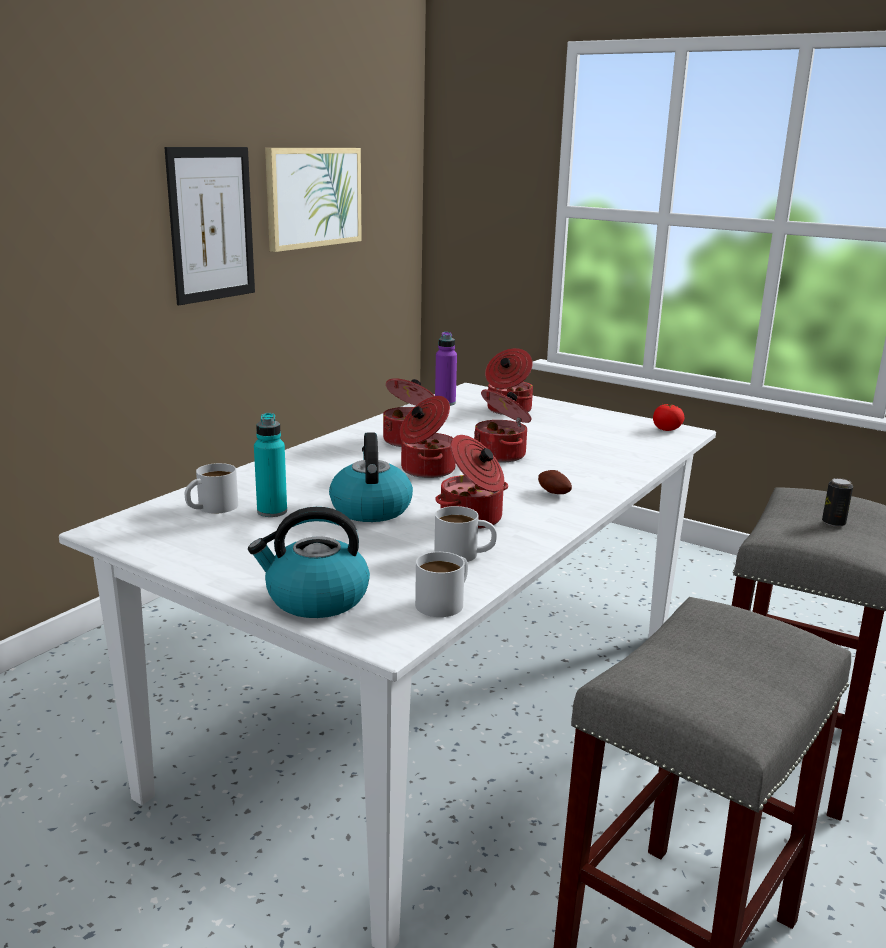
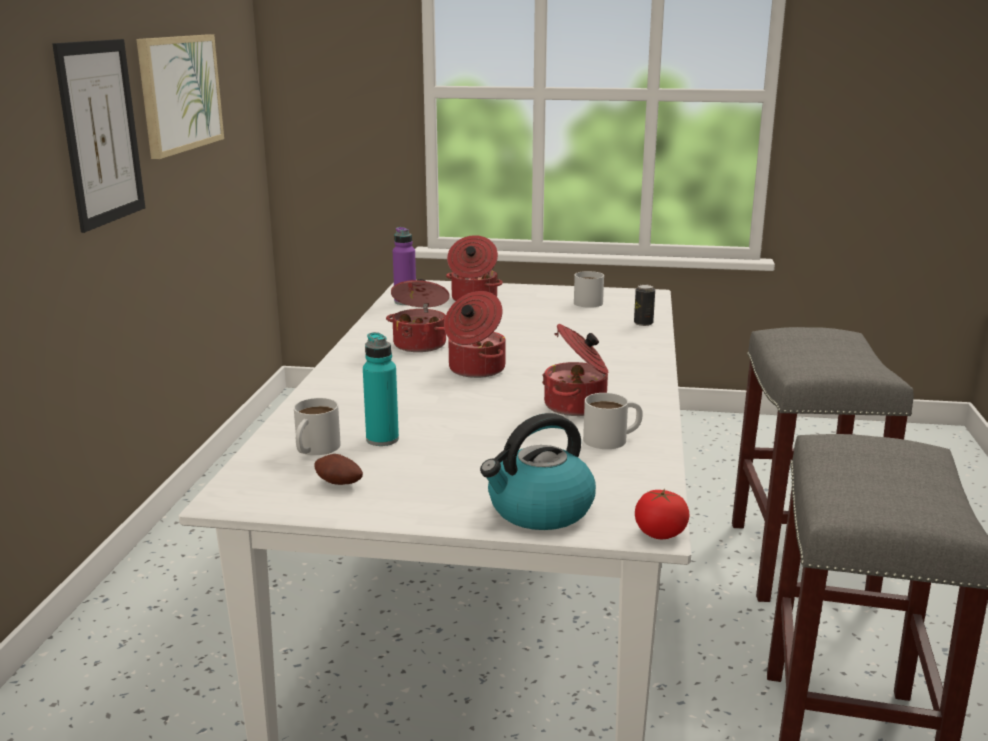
camera: 25 degrees left, 0 degrees up
(370, 508) = (473, 416): kettle -> none
(445, 601) = (652, 483): white mug -> white mug (589, 301)
(501, 455) = (524, 342): cooking pot -> none
(553, 493) = (614, 369): potato -> potato (338, 484)
(667, 429) = (631, 295): tomato -> tomato (660, 533)
(833, 523) = (830, 352): can -> can (643, 323)

